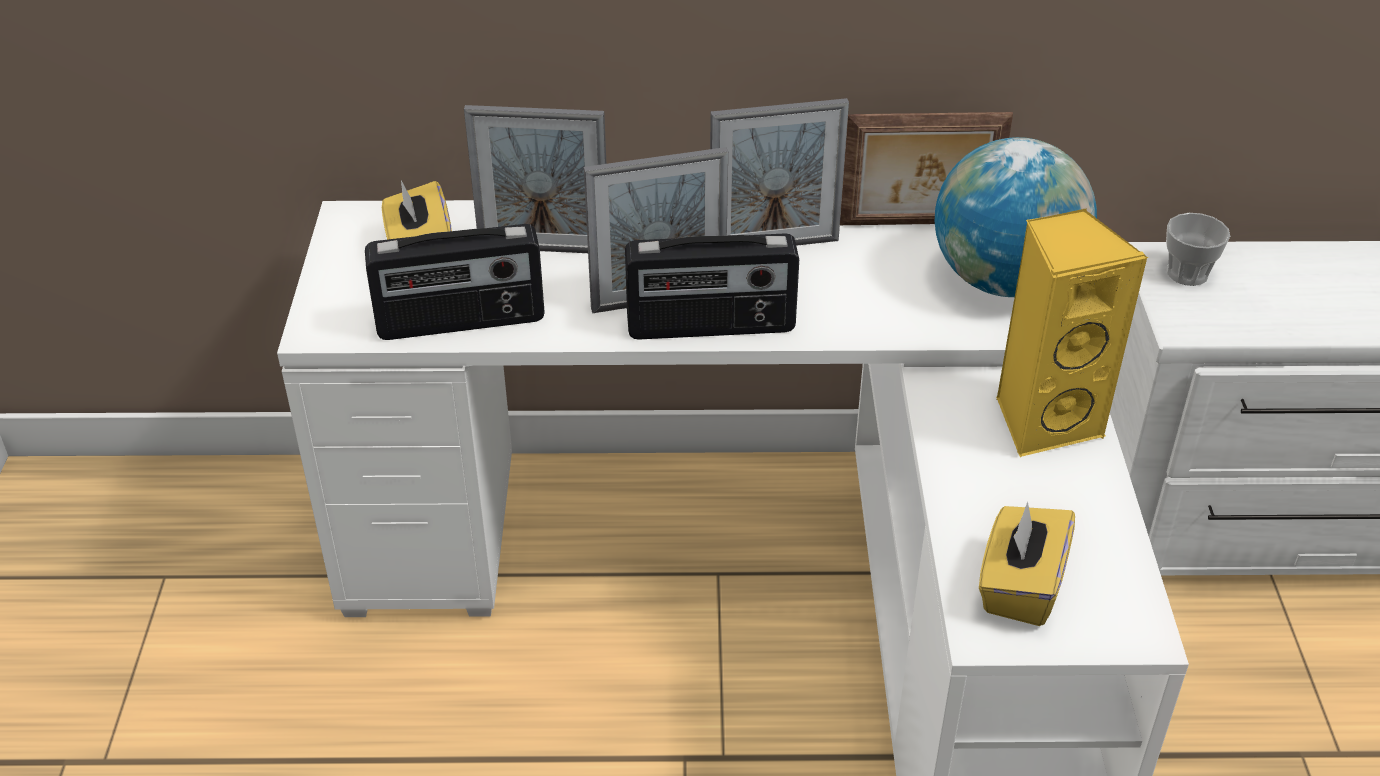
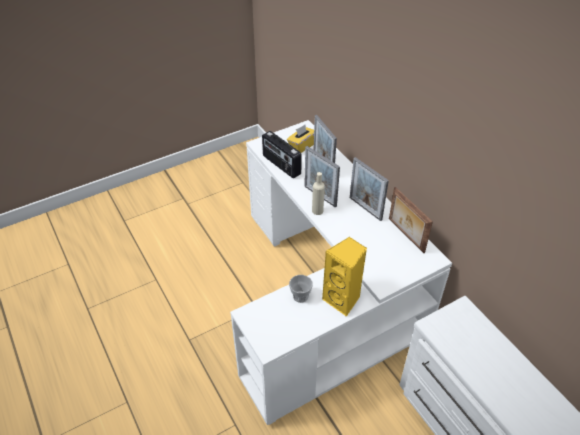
camera: 60 degrees right, 5 degrees up
(711, 327) = (317, 211): radio -> beige bottle
(1005, 281) = (394, 265): globe -> none
(1019, 587) = (268, 316): yellow tissue box -> none
(1187, 273) = (462, 318): cup -> cup (300, 296)

